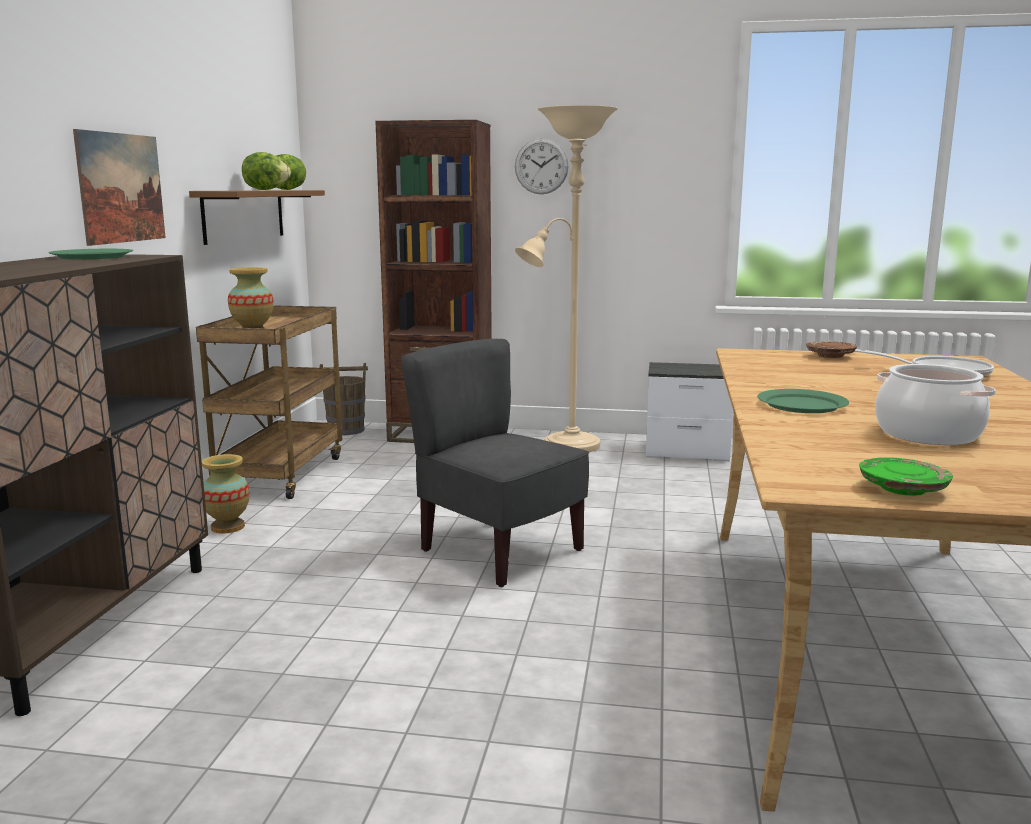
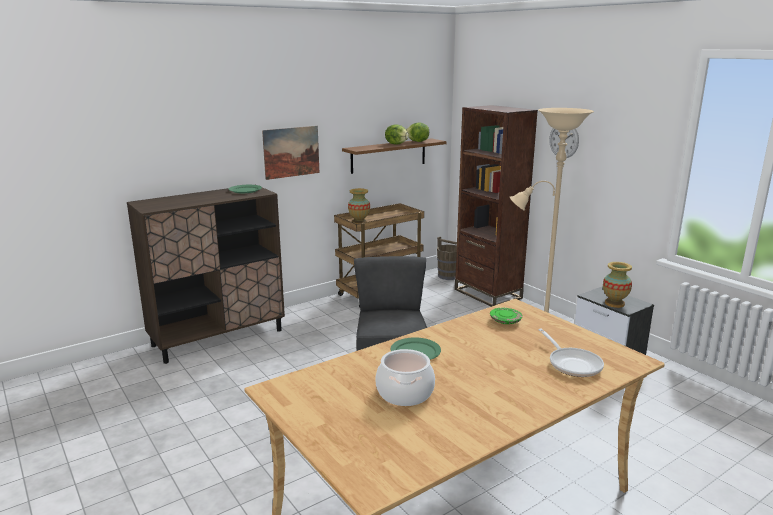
camera: 45 degrees right, 5 degrees up
(228, 527) = (318, 314): vase -> vase (614, 303)
(830, 356) = (555, 326): brown plate -> none
(902, 489) = (295, 409): green plate -> green plate (505, 321)

